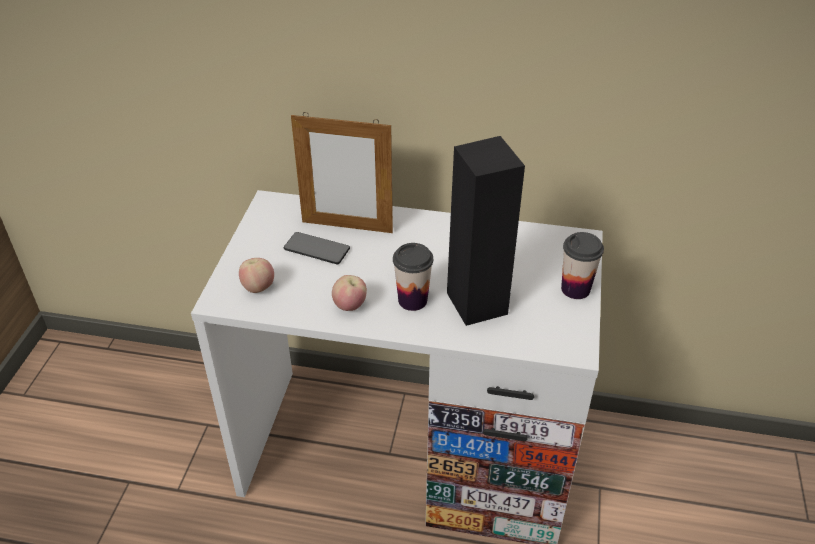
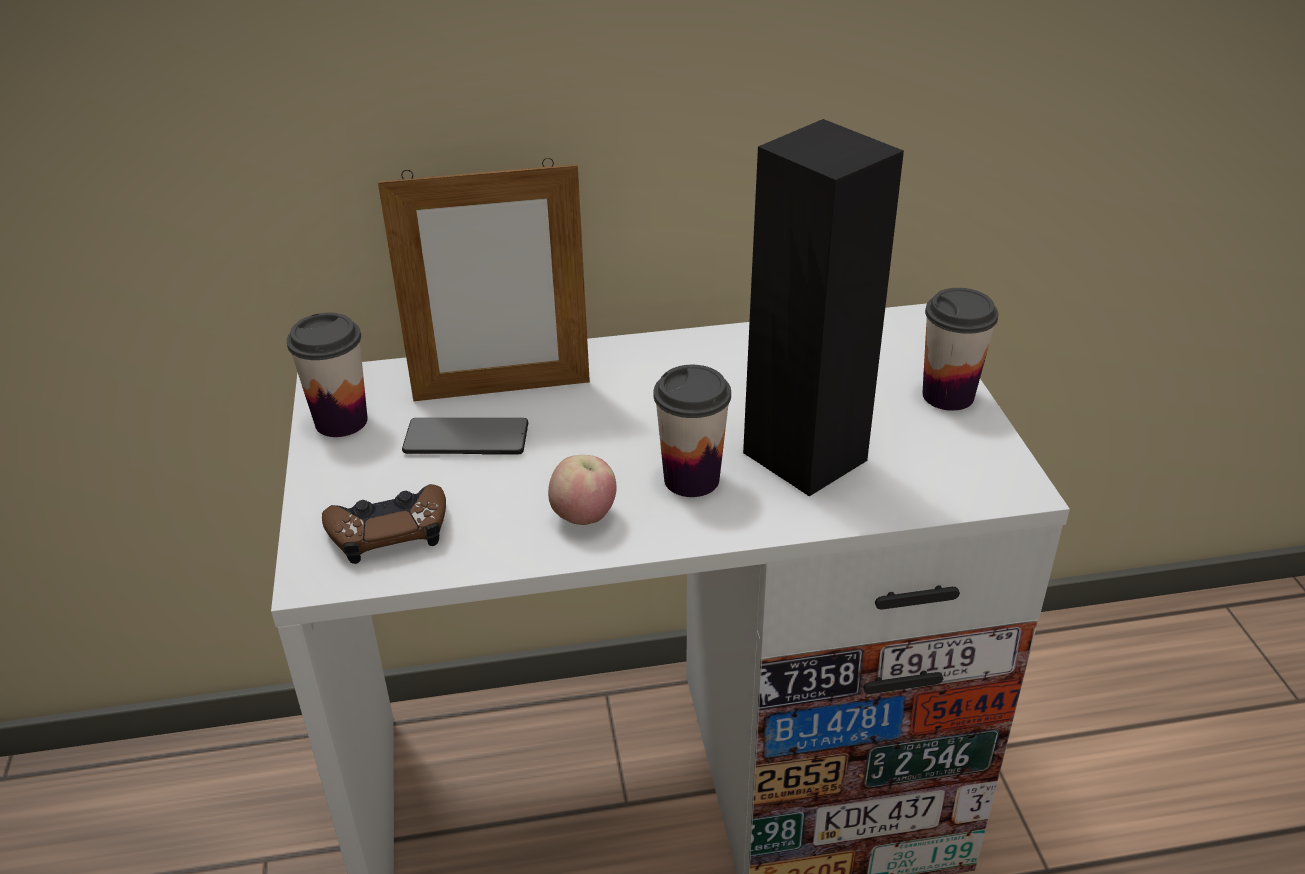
camera: 20 degrees left, 5 degrees down
(258, 288) = (389, 530): apple -> brown game controller
(264, 224) = (341, 421): none -> cup

